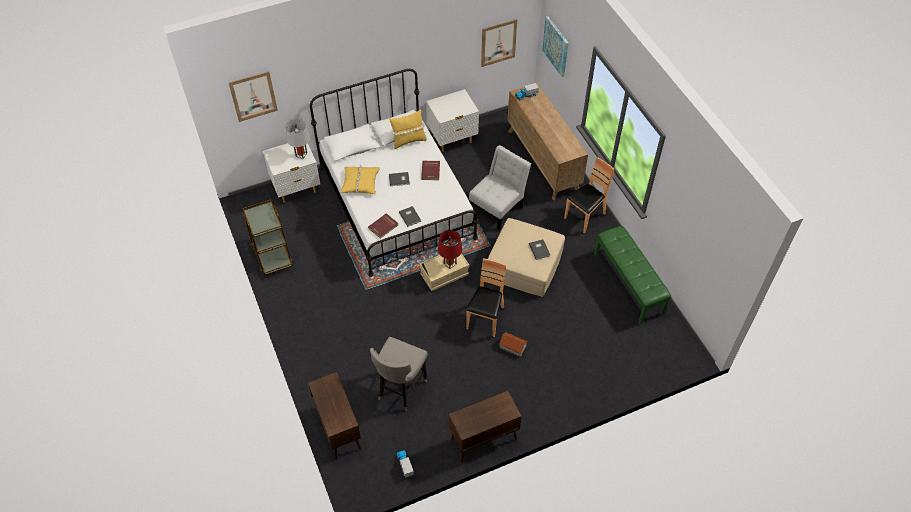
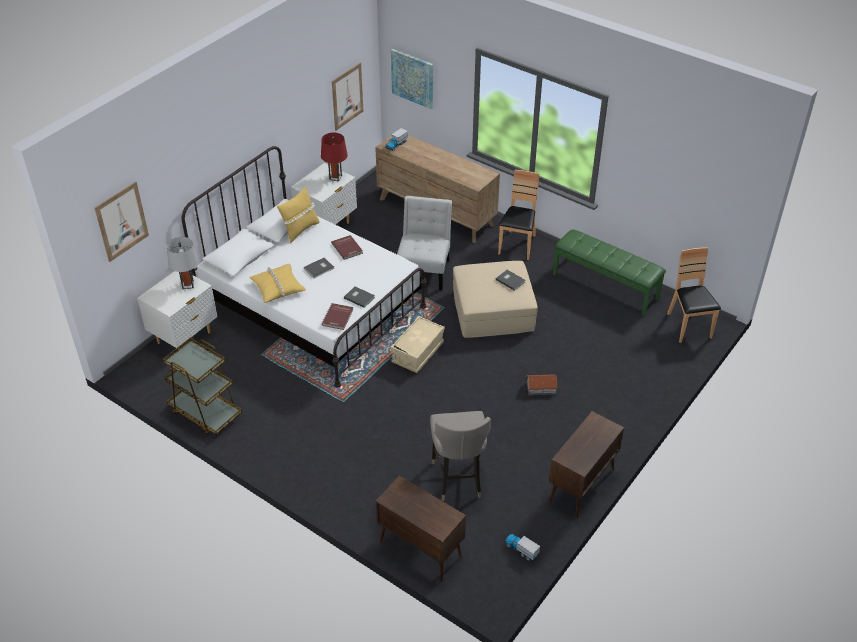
camera: 30 degrees left, 10 degrees down
(450, 263) = (423, 334): red table lamp -> red table lamp (335, 177)
(486, 318) = (493, 374): brown chair -> brown chair (688, 326)

